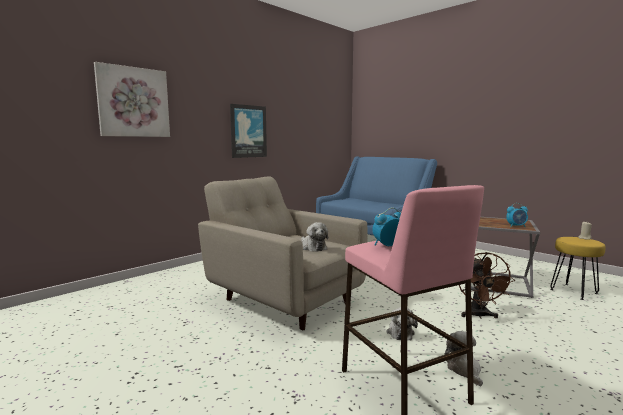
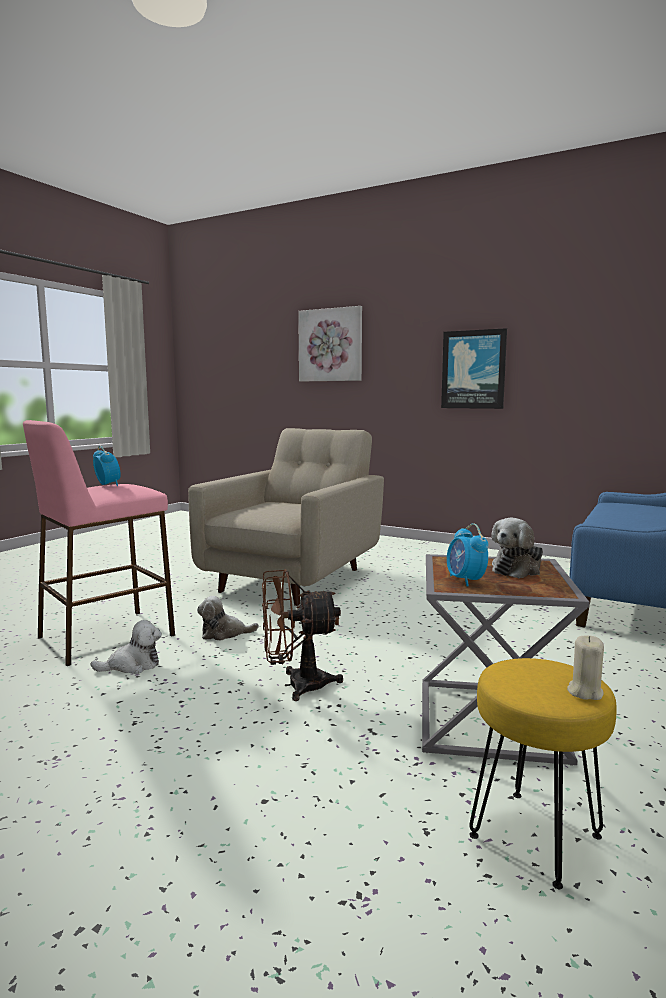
camera: 75 degrees right, 0 degrees up
(313, 247) = (268, 512): plush toy -> plush toy (518, 569)

